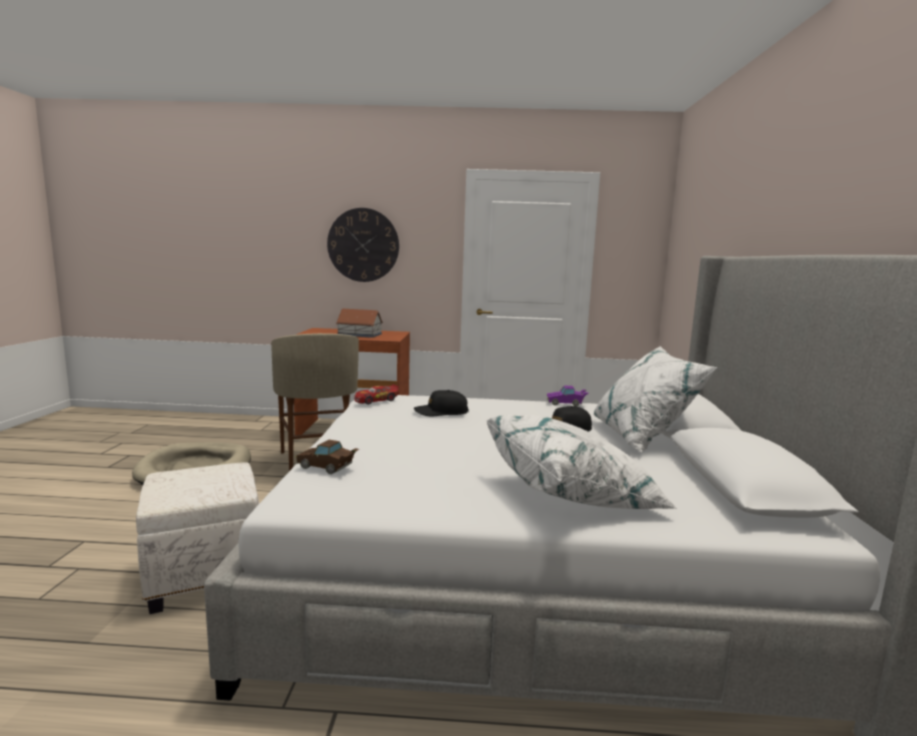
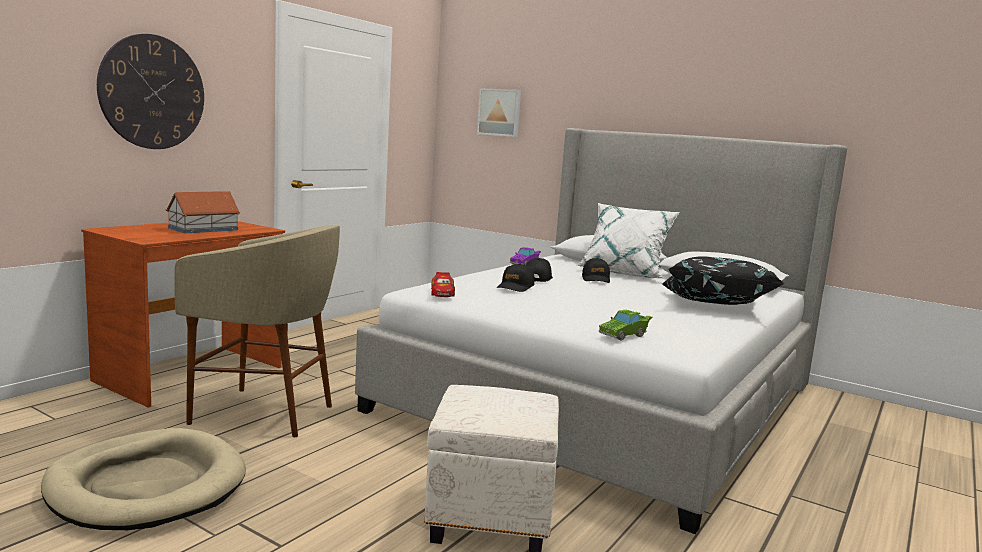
camera: 60 degrees left, 0 degrees up
(327, 467) = (624, 335): brown toy car -> green toy car
(508, 414) = (537, 278): none -> black cap
(572, 494) = (714, 305): white pillow -> black pillow
(696, 244) = (500, 112): none -> picture

